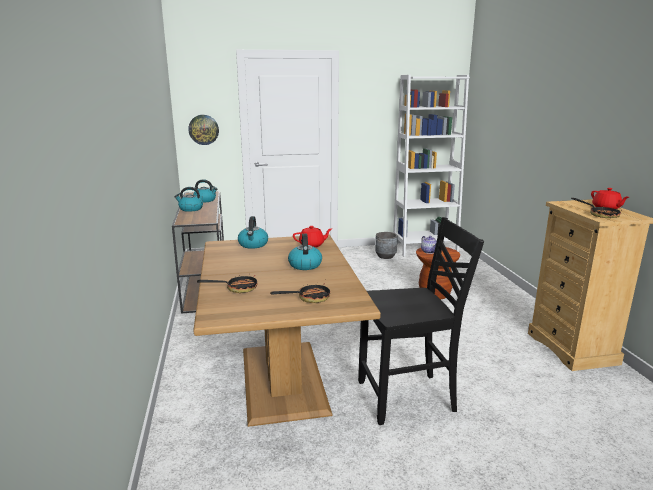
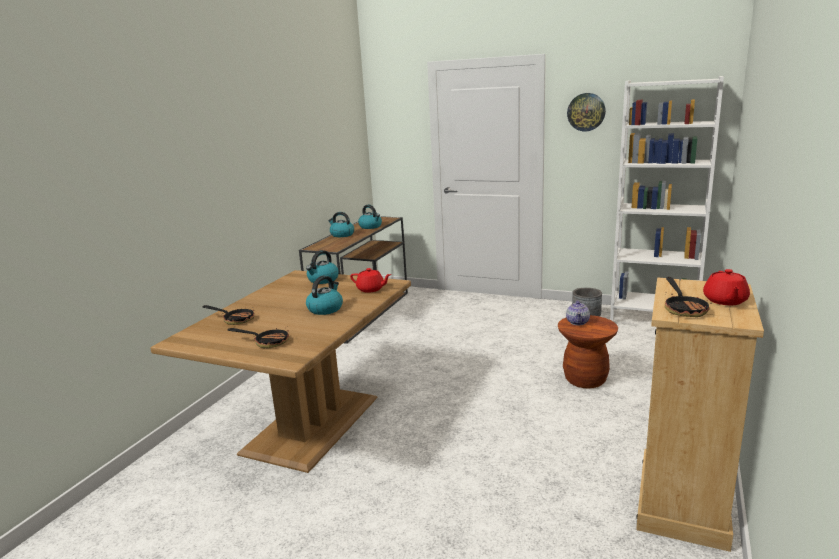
camera: 35 degrees right, 0 degrees up
(203, 129) = (395, 150): wall clock -> wall clock (586, 112)
(408, 397) = (396, 483): black chair -> none

